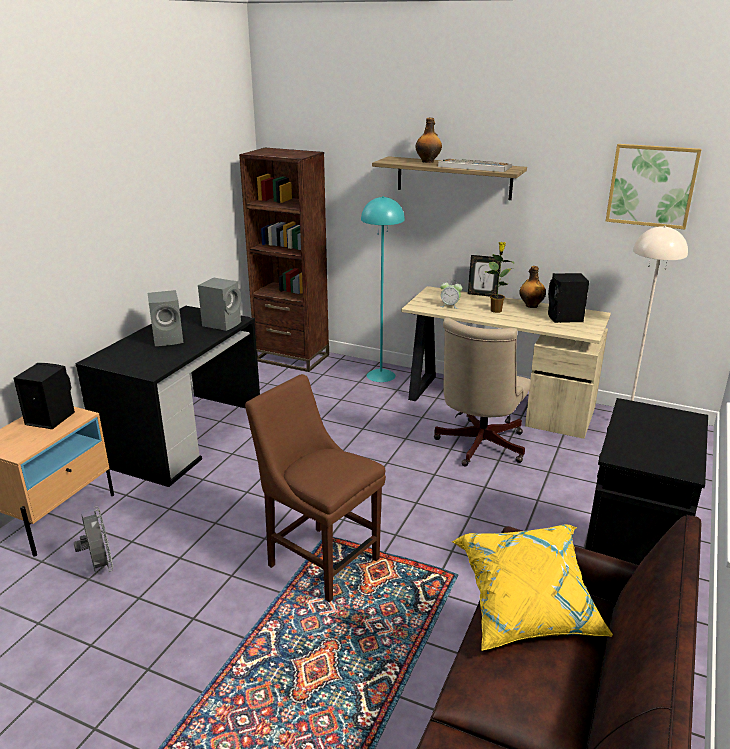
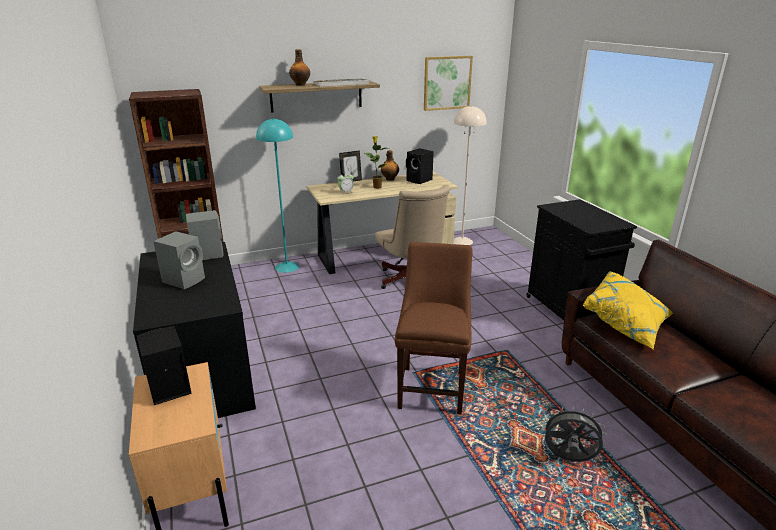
camera: 45 degrees left, 0 degrees up
(100, 566) = (299, 491): grey fan -> grey fan (568, 459)
(320, 559) = (432, 387): brown chair -> brown chair turned 105 degrees clockwise

